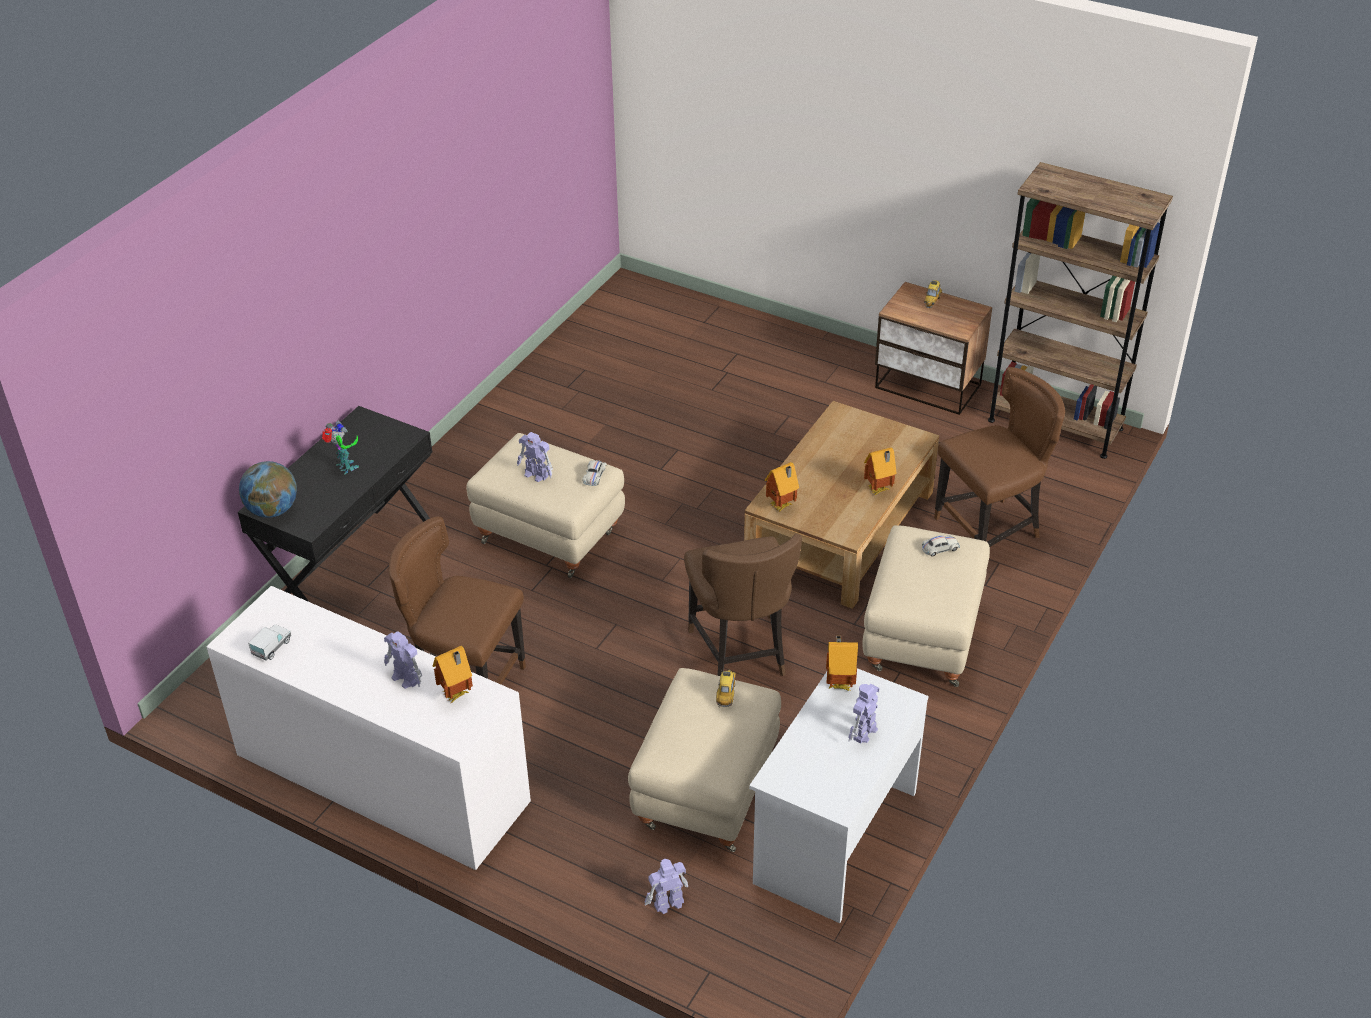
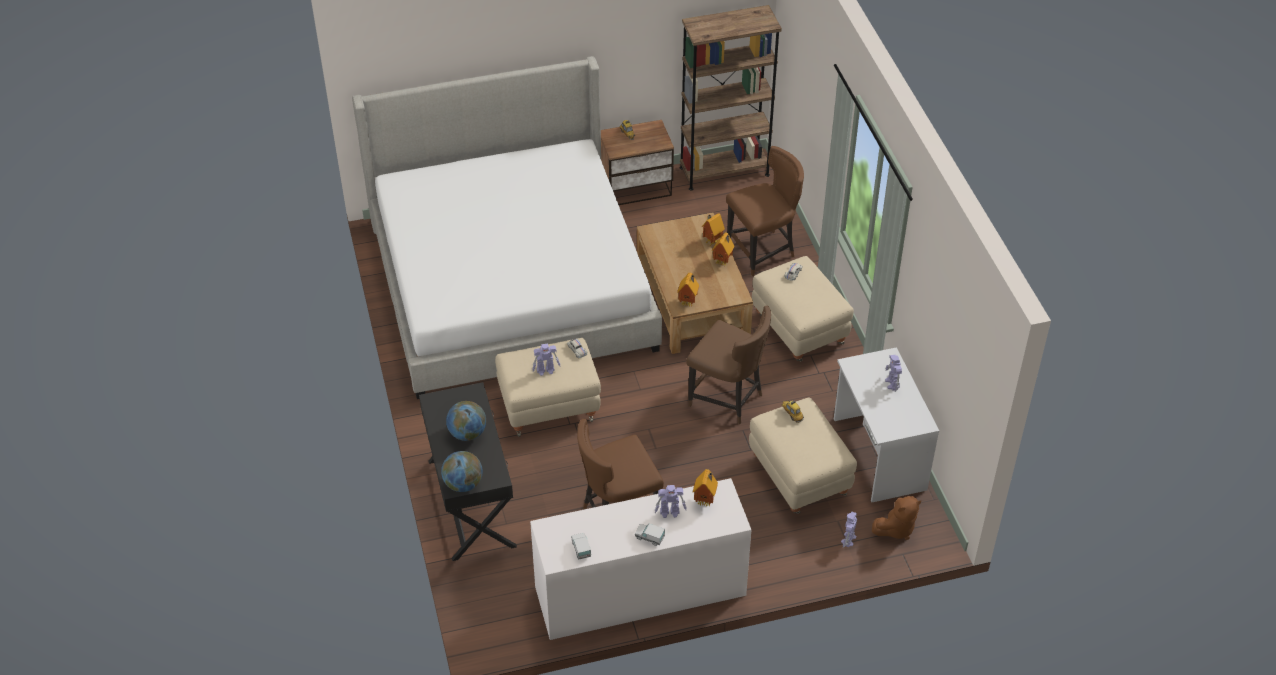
camera: 45 degrees left, 5 degrees up
(345, 468) = (467, 433): toy robot -> globe
(349, 688) = (649, 537): none -> toy truck
(673, 401) = (511, 284): none -> bed
(741, 936) = (896, 528): none -> brown plush toy
(839, 684) = (854, 369): toy house -> toy house (711, 241)
(990, 530) = (763, 251): brown chair -> brown chair turned 45 degrees clockwise

